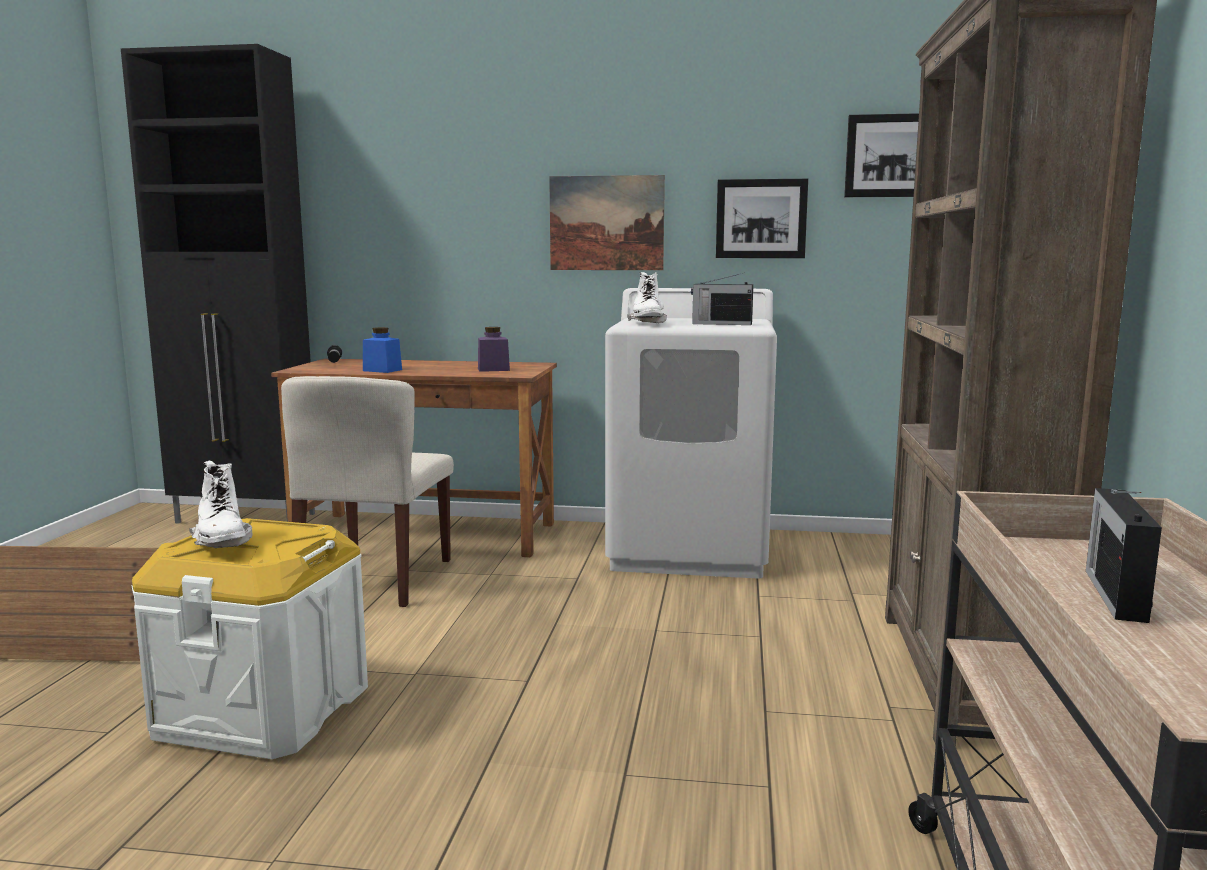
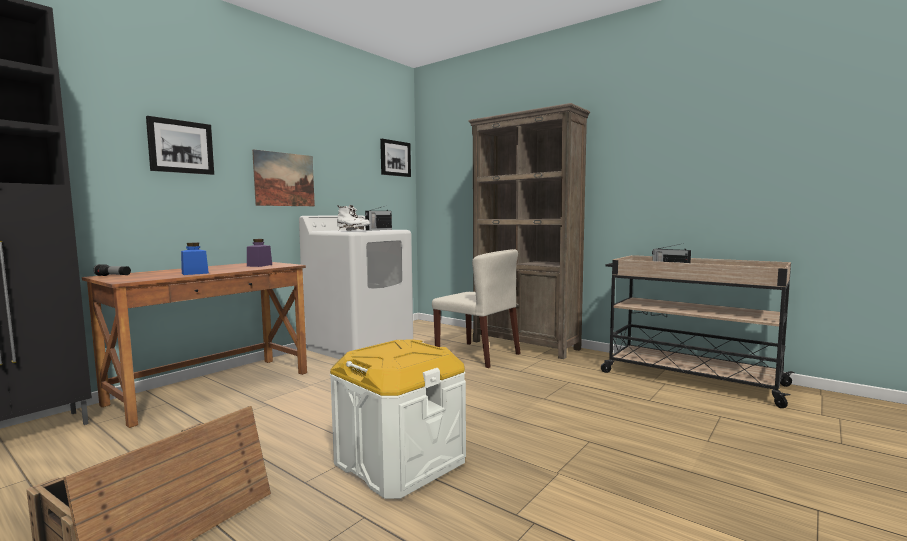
camera: 60 degrees left, 5 degrees down
(222, 543) = (395, 357): white boot -> none
(376, 579) = (259, 410): beige chair -> beige chair (478, 354)
(761, 219) = (352, 182): picture -> picture (180, 147)

